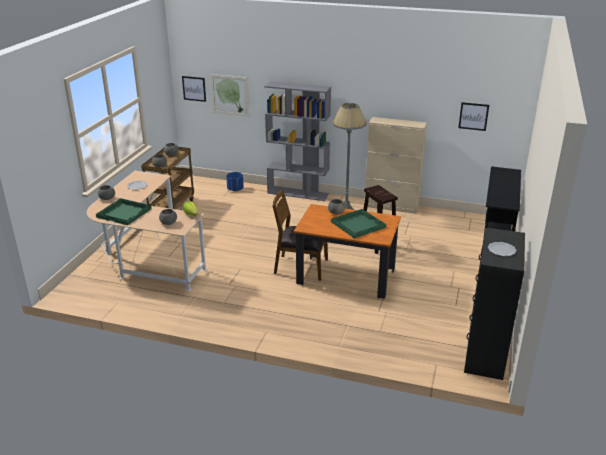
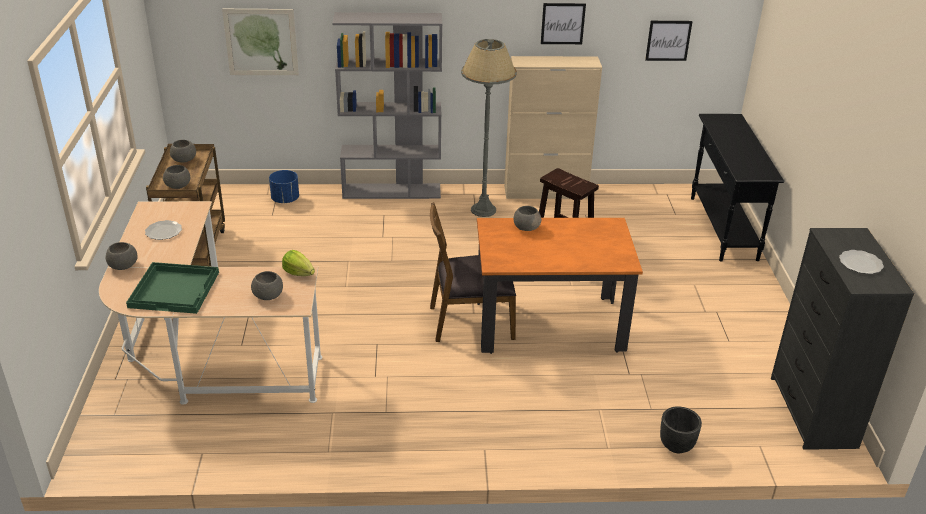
camera: 20 degrees left, 5 degrees up
(194, 88) = (192, 36): picture -> picture (562, 23)
(358, 224) = (572, 243): green tray -> none
(382, 353) = (676, 446): none -> black planter

